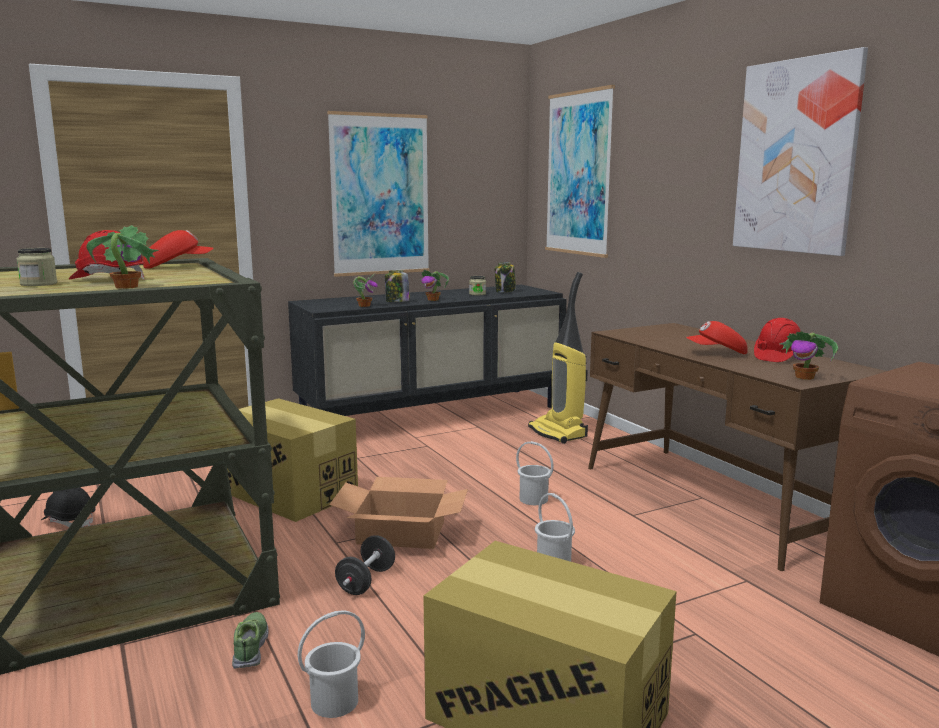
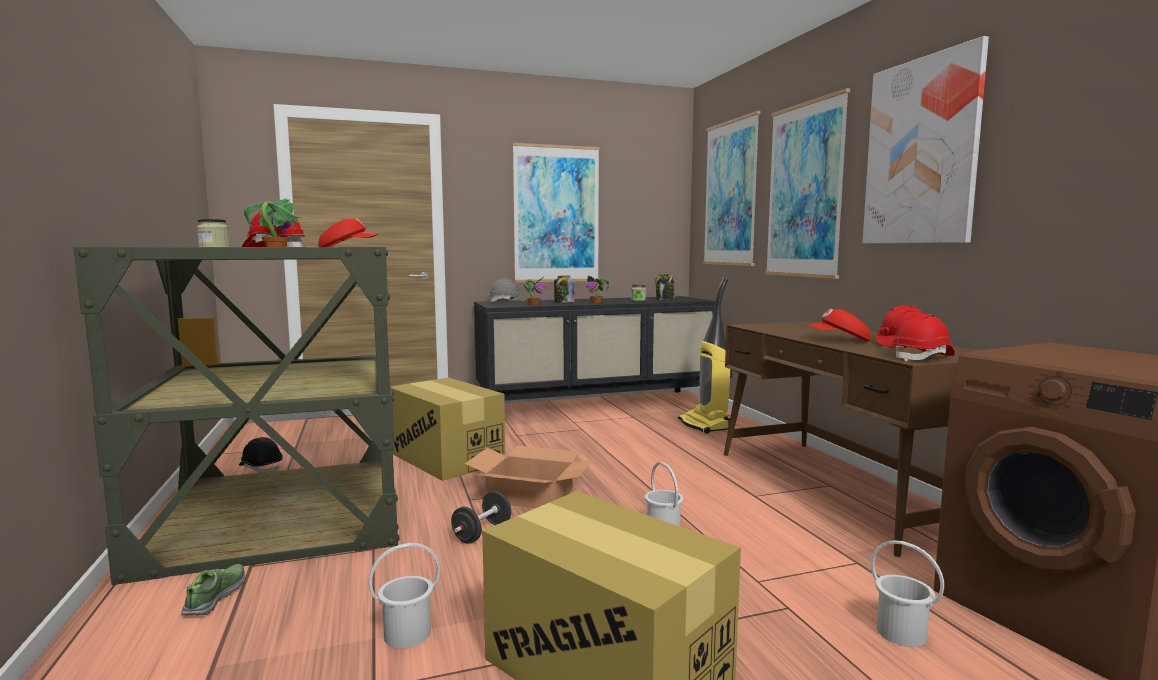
camera: 10 degrees right, 5 degrees down
(251, 647) = (356, 579): shoe -> shoe (216, 597)
(328, 301) = (506, 302): none -> grey hard hat
(533, 499) = (662, 476): white bucket -> white bucket (901, 632)
(667, 181) = (805, 190): none -> picture
(805, 377) = (922, 357): potted plant -> red hard hat

